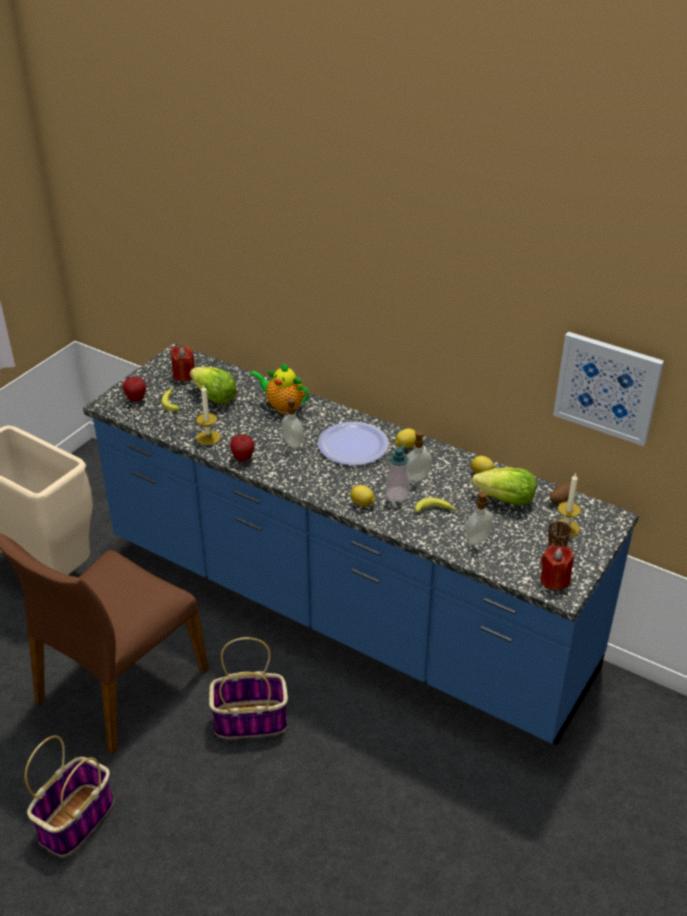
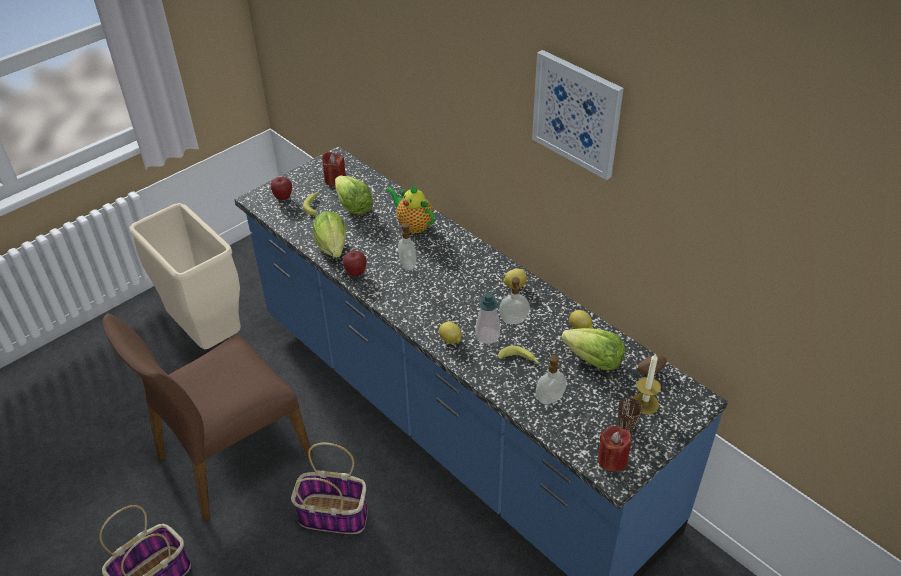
camera: 15 degrees right, 5 degrees up
(208, 438) = (332, 247): candle -> lettuce
(353, 445) = (464, 276): plate -> none
(607, 387) = (708, 268): picture -> picture (577, 113)

